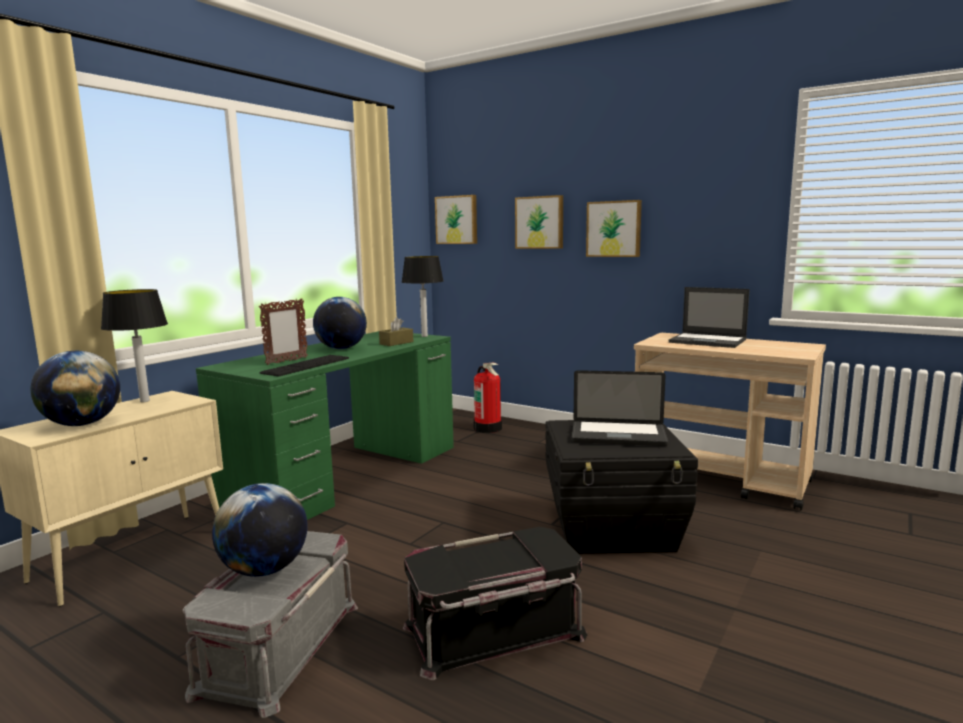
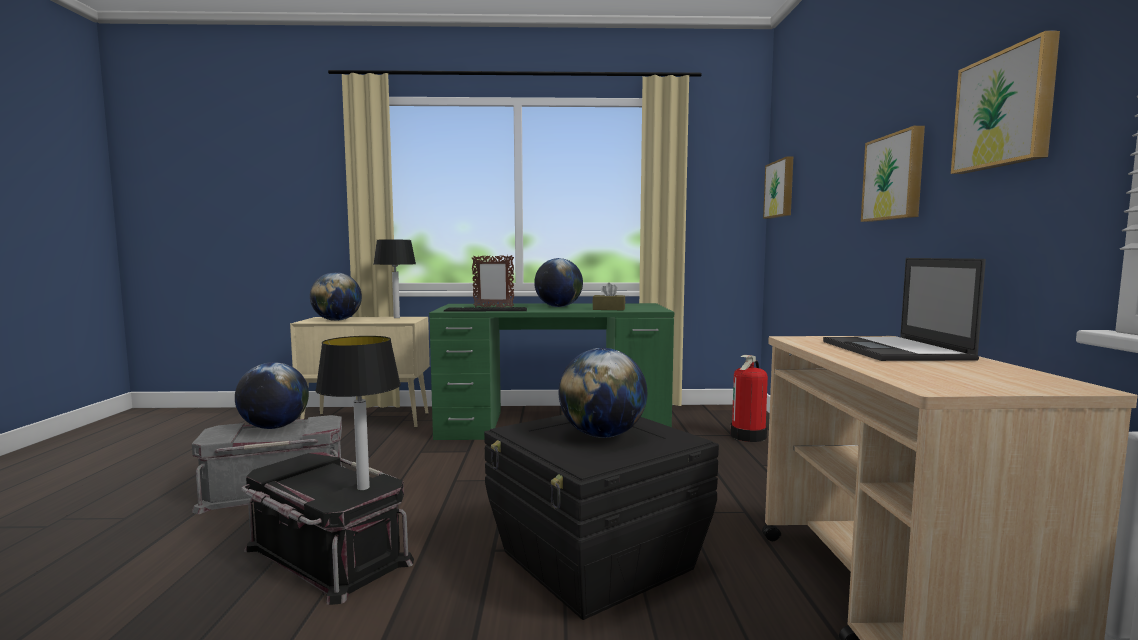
camera: 55 degrees right, 5 degrees down
(424, 336) = (655, 309): table lamp -> table lamp (362, 488)
(540, 222) = (833, 180): picture -> picture (1006, 110)
(618, 435) = (602, 435): laptop -> globe

